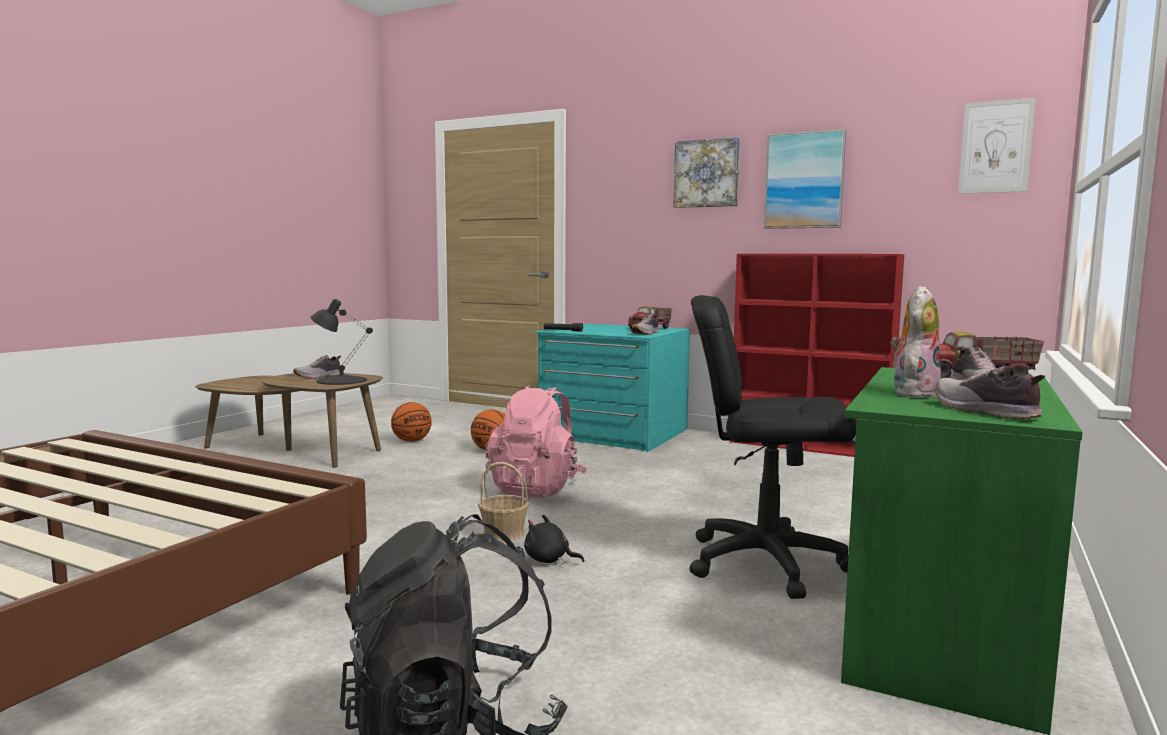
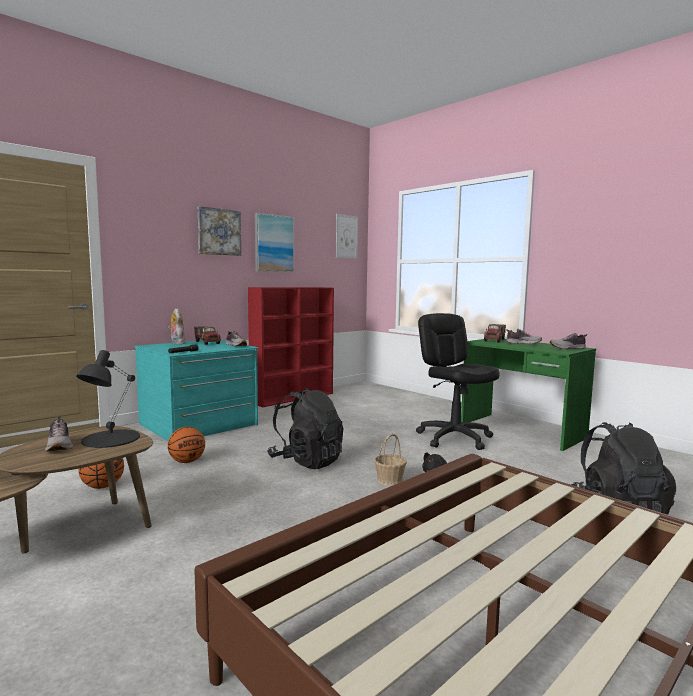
camera: 70 degrees left, 0 degrees up
(537, 489) = (306, 461): pink backpack -> black backpack
(765, 562) = (454, 438): black office chair -> black office chair turned 120 degrees clockwise
(913, 393) = (533, 347): plush toy -> plush toy (176, 343)

